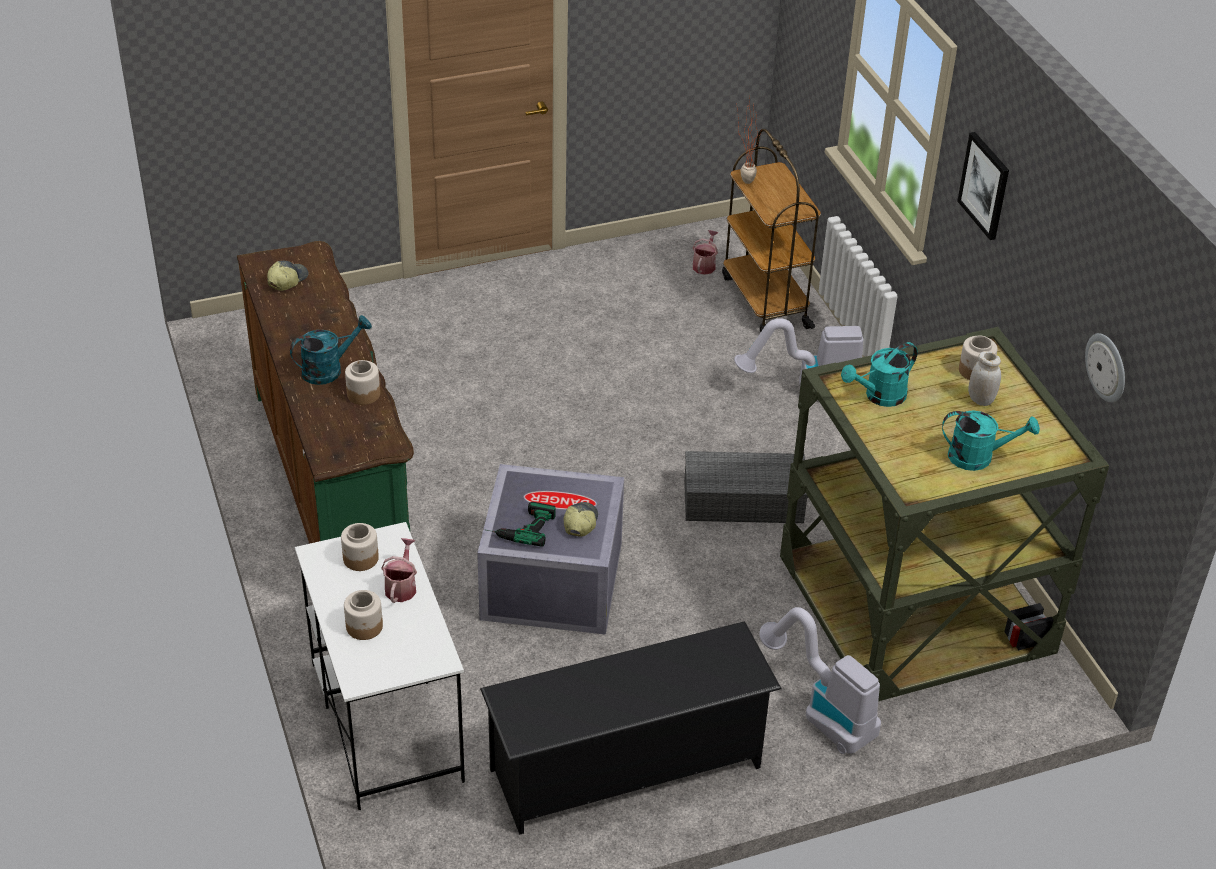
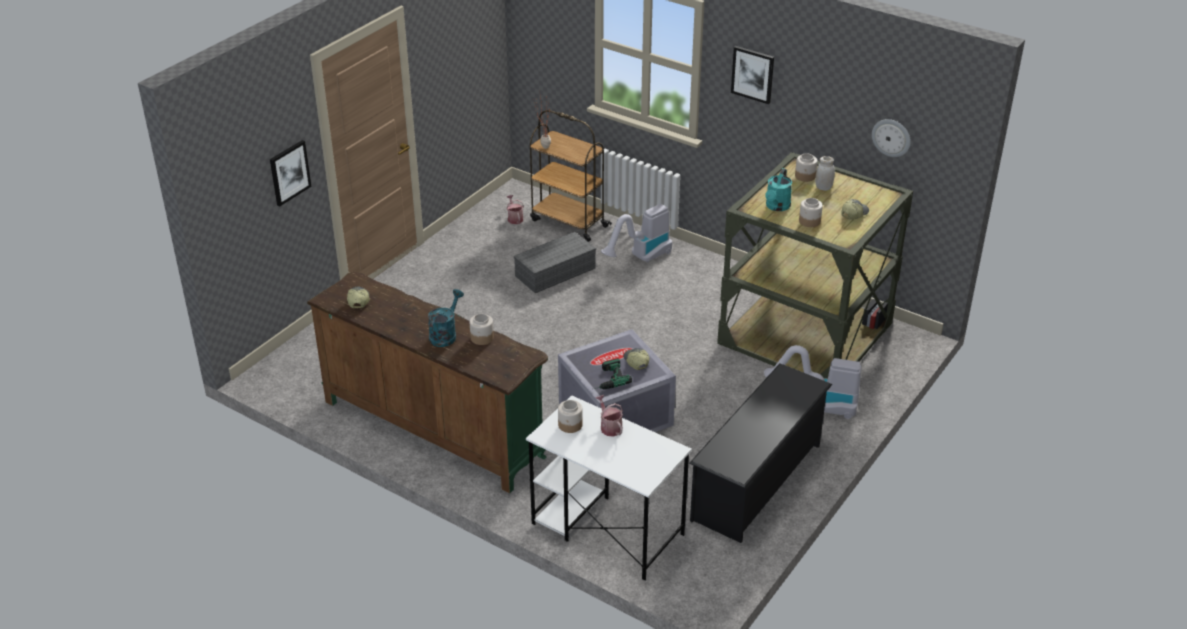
camera: 35 degrees left, 5 degrees down
(323, 84) = (289, 172): none -> picture
(364, 627) = (615, 456): jar -> jar (810, 221)
(745, 500) = (669, 325): grey storage box -> grey storage box (555, 271)
(979, 457) = (854, 213): turquoise watering can -> cap

